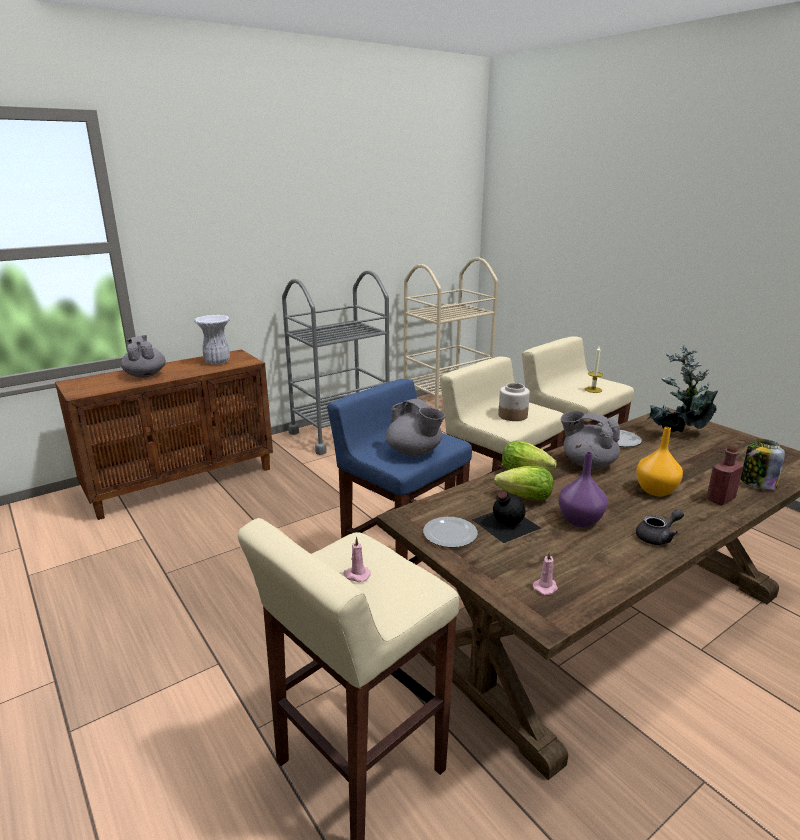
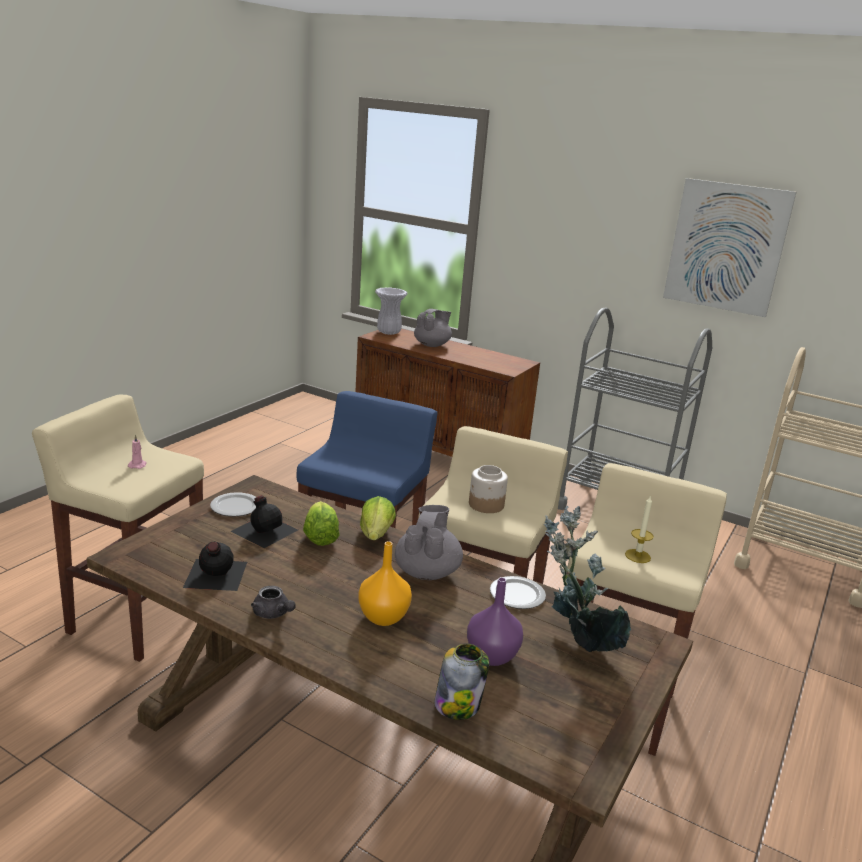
camera: 65 degrees right, 0 degrees up
(216, 362) = (491, 360): white vase -> white vase (388, 332)
(342, 209) = (726, 247): none -> picture
(415, 452) = (349, 464): grey teapot -> none
(546, 587) = (166, 553): pink candle -> none
(579, 520) = (288, 567): purple vase -> purple vase (491, 655)
(591, 561) = (214, 574): none -> black bottle
(720, 499) = (388, 666): red bottle -> none

